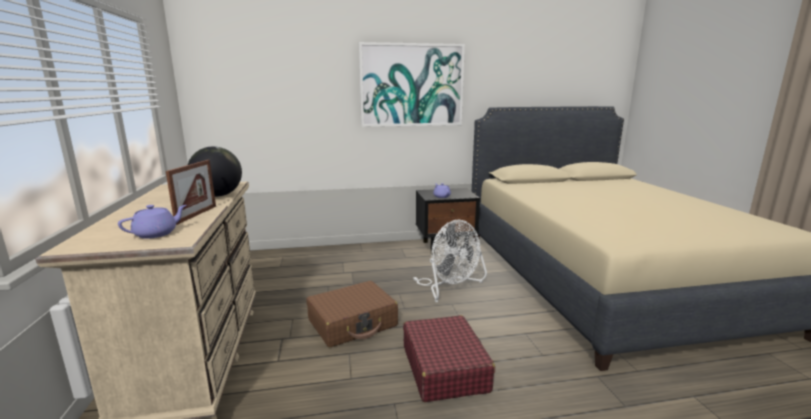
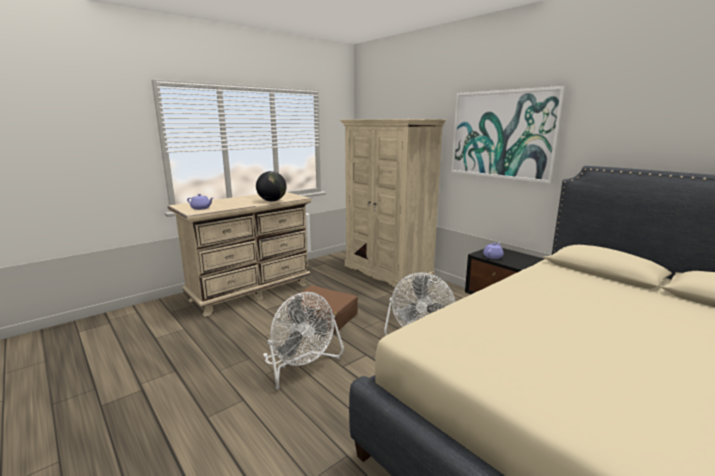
camera: 60 degrees right, 0 degrees up
(196, 214) = (234, 206): picture frame -> none
(301, 258) = (387, 271): none -> beige wardrobe
(444, 368) = (299, 366): red suitcase -> white fan

